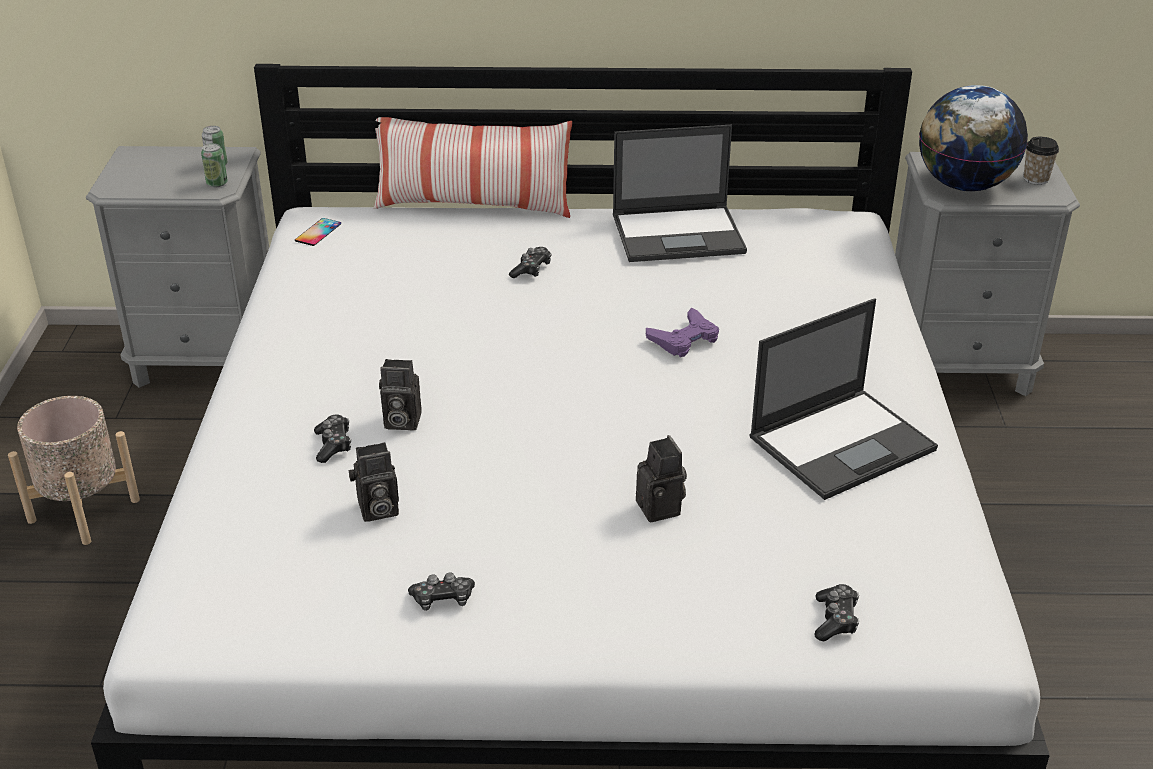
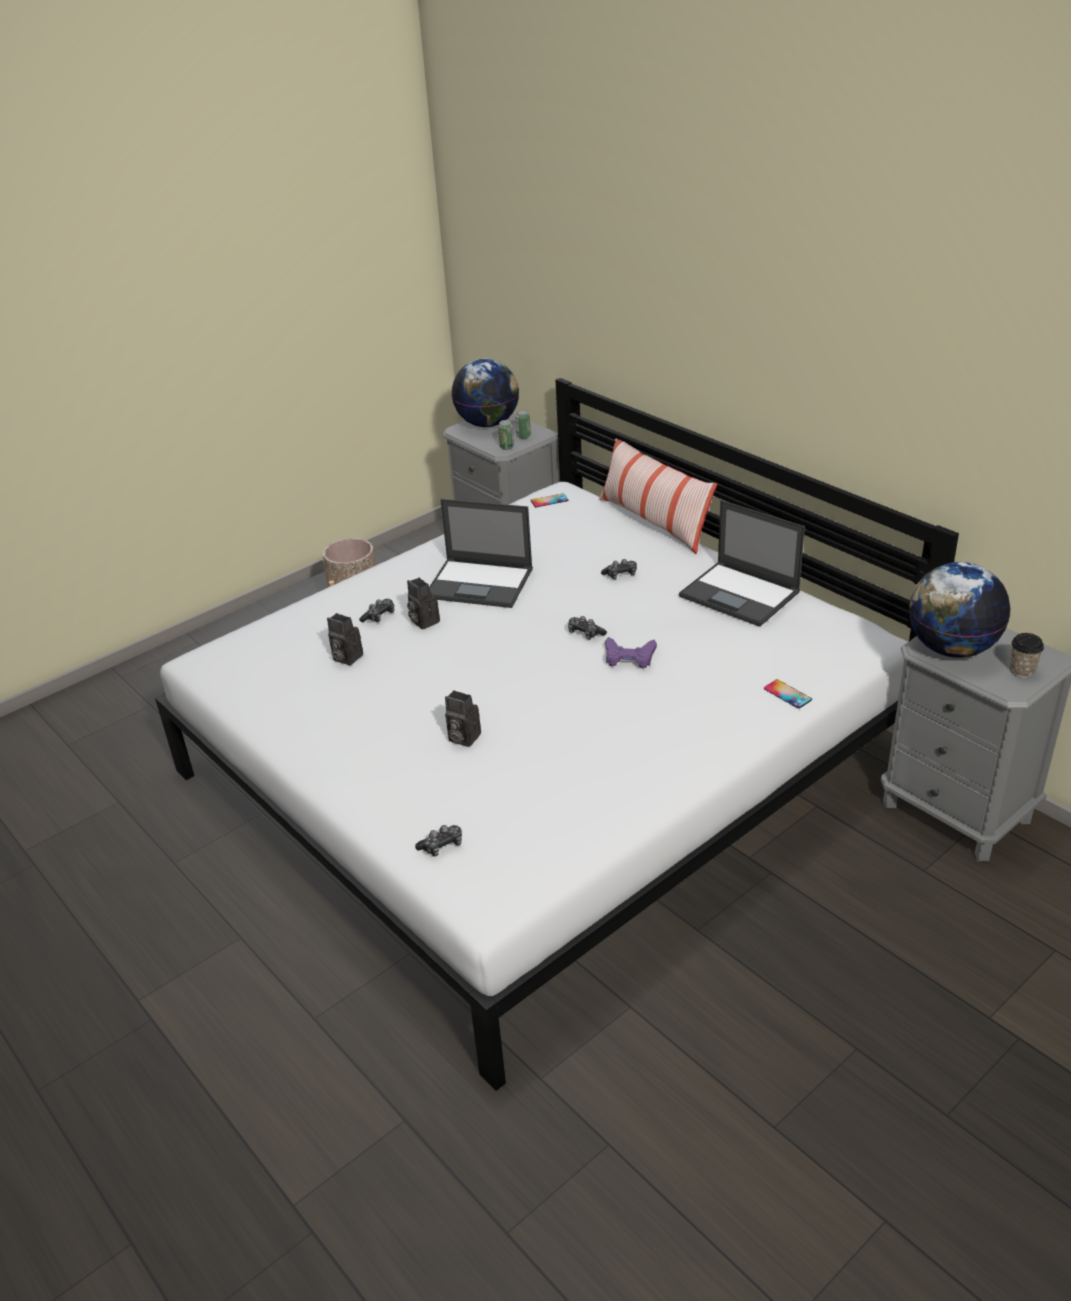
camera: 50 degrees right, 0 degrees up
(142, 168) = (488, 424): none -> globe
(443, 599) = (305, 715): game controller -> game controller (585, 633)
(662, 509) = (462, 738): camera -> camera turned 90 degrees clockwise
(843, 442) = (613, 765): laptop -> laptop (481, 583)
(865, 299) = (787, 694): none -> phone

